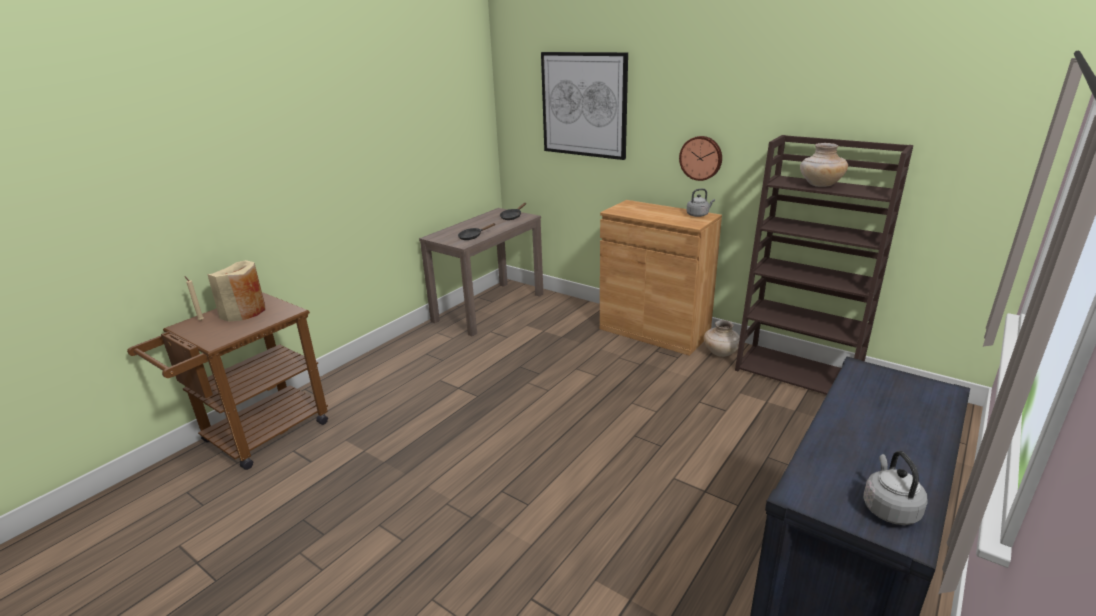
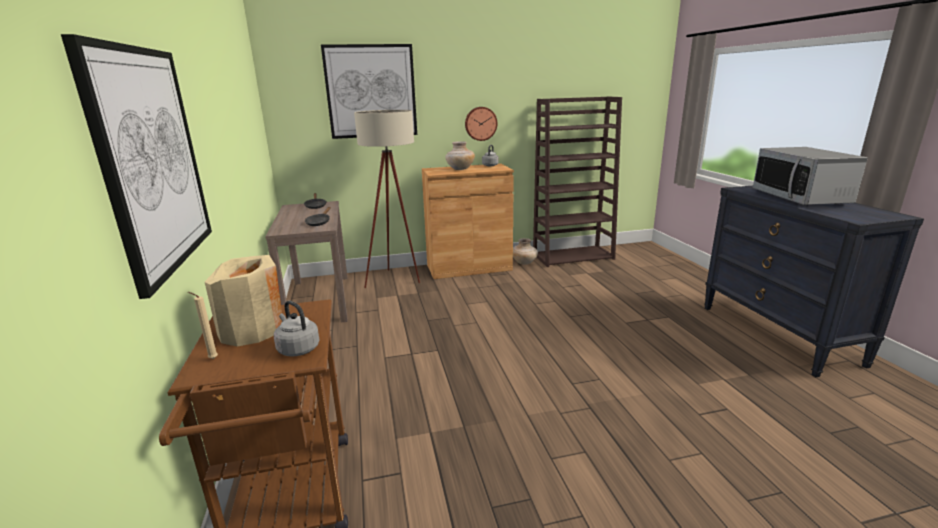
camera: 50 degrees left, 5 degrees down
(202, 189) = (152, 161): none -> picture
(568, 316) = (396, 281): none -> beige floor lamp
(820, 185) = (572, 126): beige vase -> beige vase (460, 169)
(889, 427) = (800, 198): none -> microwave
(889, 508) = (873, 212): grey kettle -> grey kettle (297, 348)

